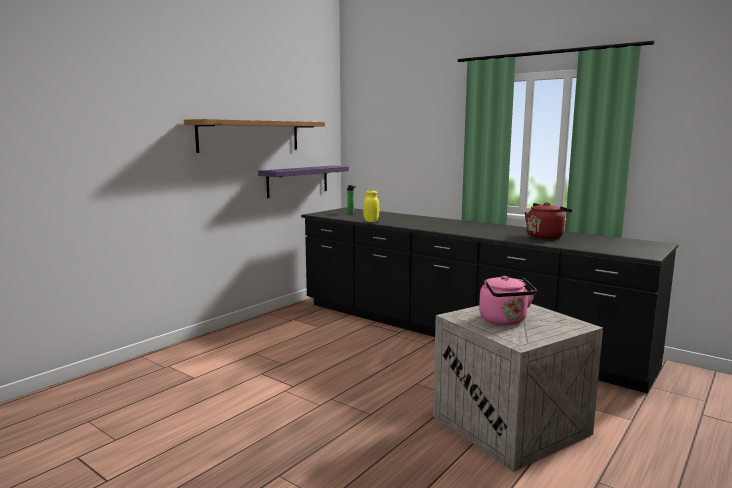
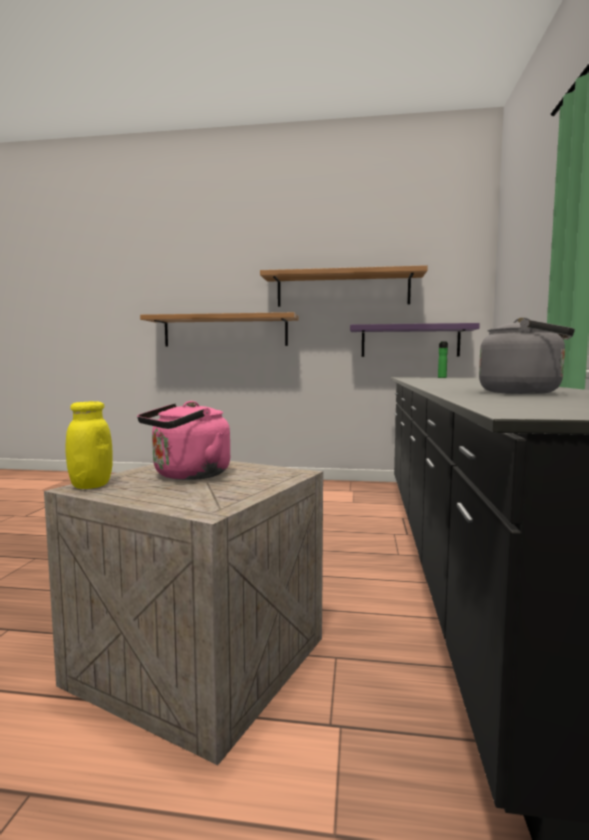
camera: 60 degrees right, 5 degrees down
(143, 183) = (225, 331): none -> shelf
(371, 221) = (411, 379): yellow jar -> yellow jar (91, 485)
(545, 236) = (525, 393): red kettle -> grey kettle

